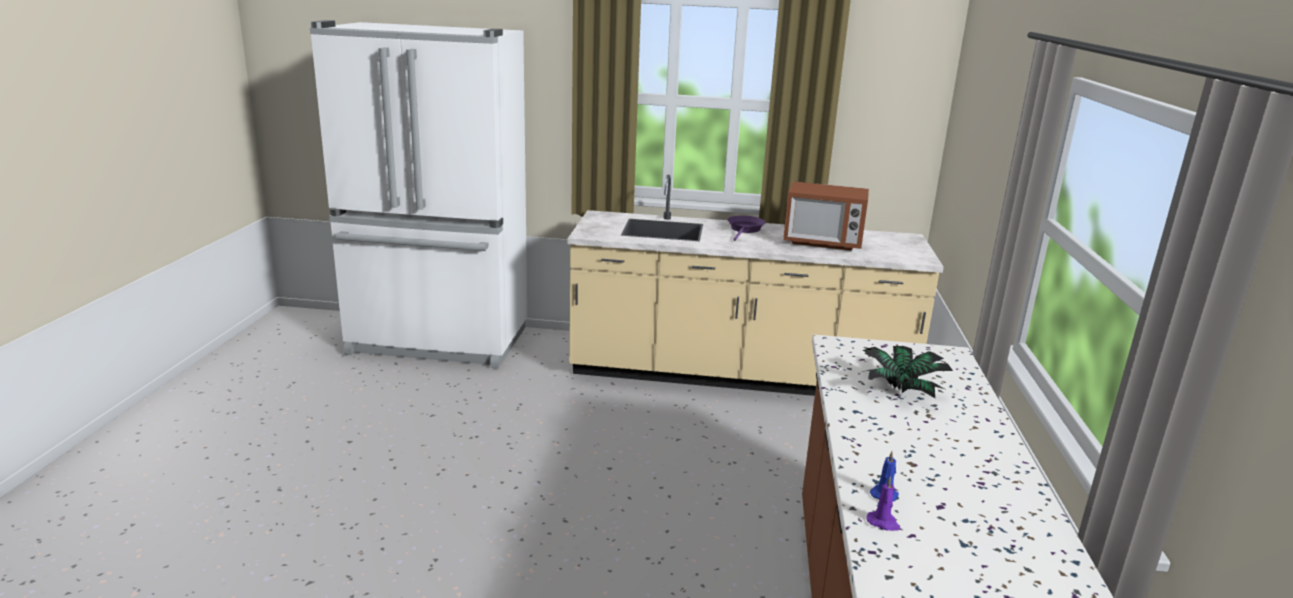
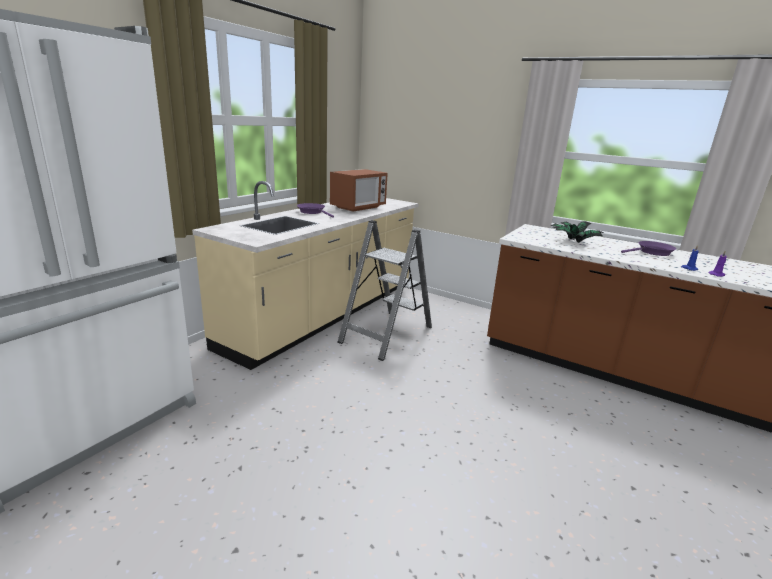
camera: 65 degrees left, 0 degrees up
(739, 427) = (386, 334): none -> grey step ladder
(961, 464) = (652, 252): none -> purple frying pan

